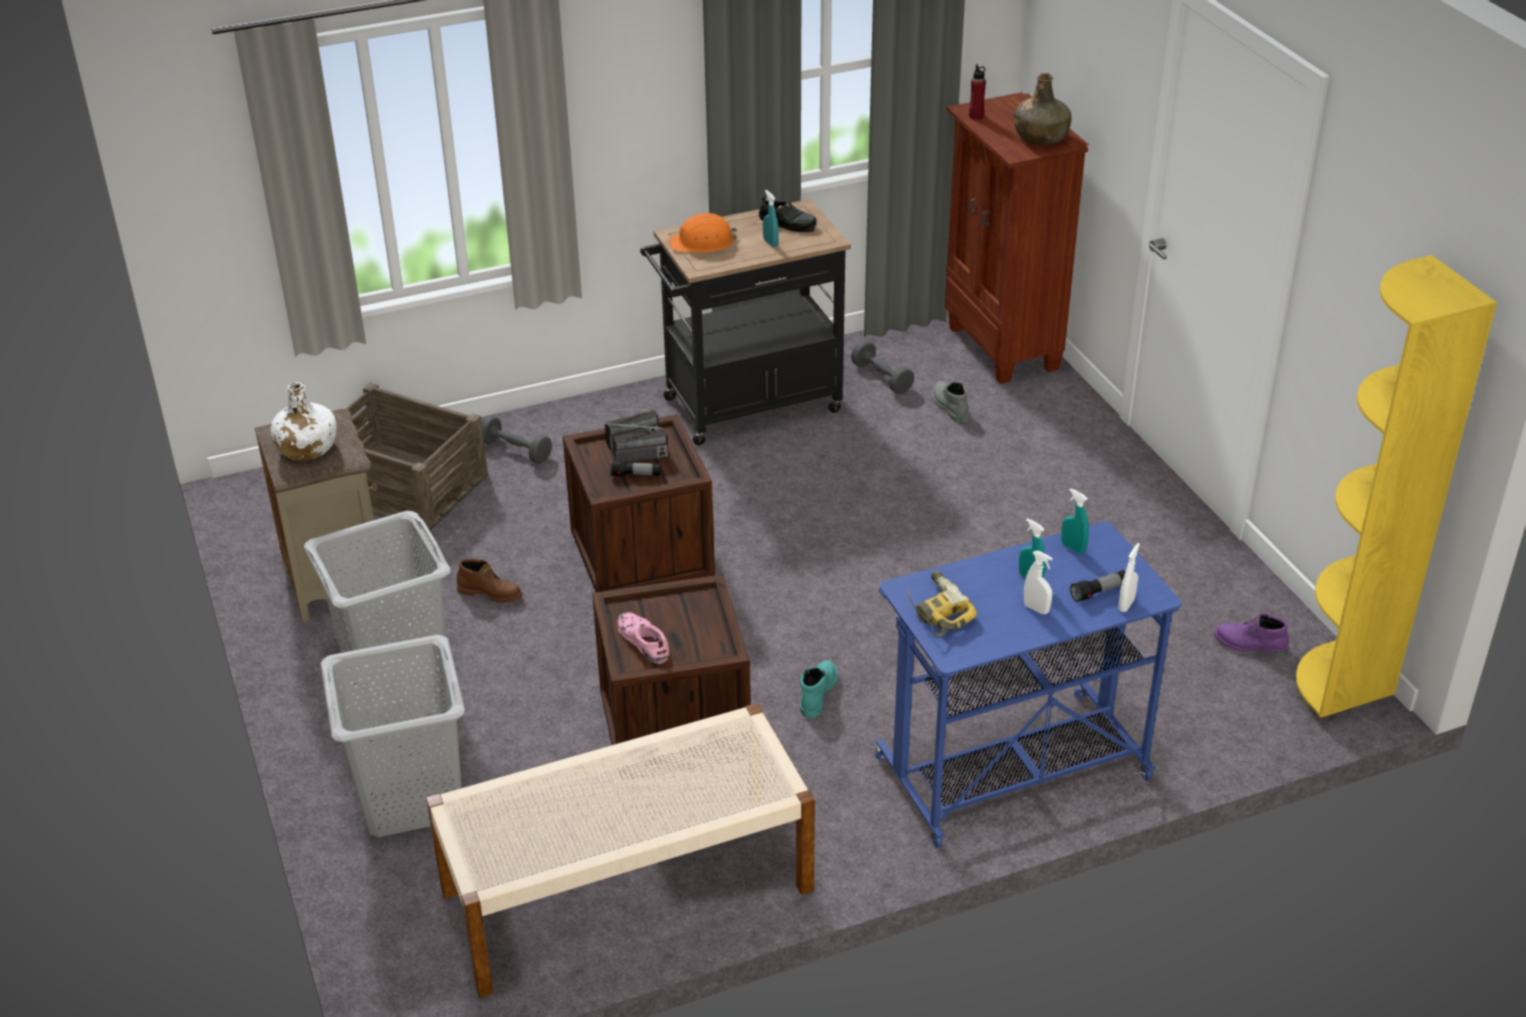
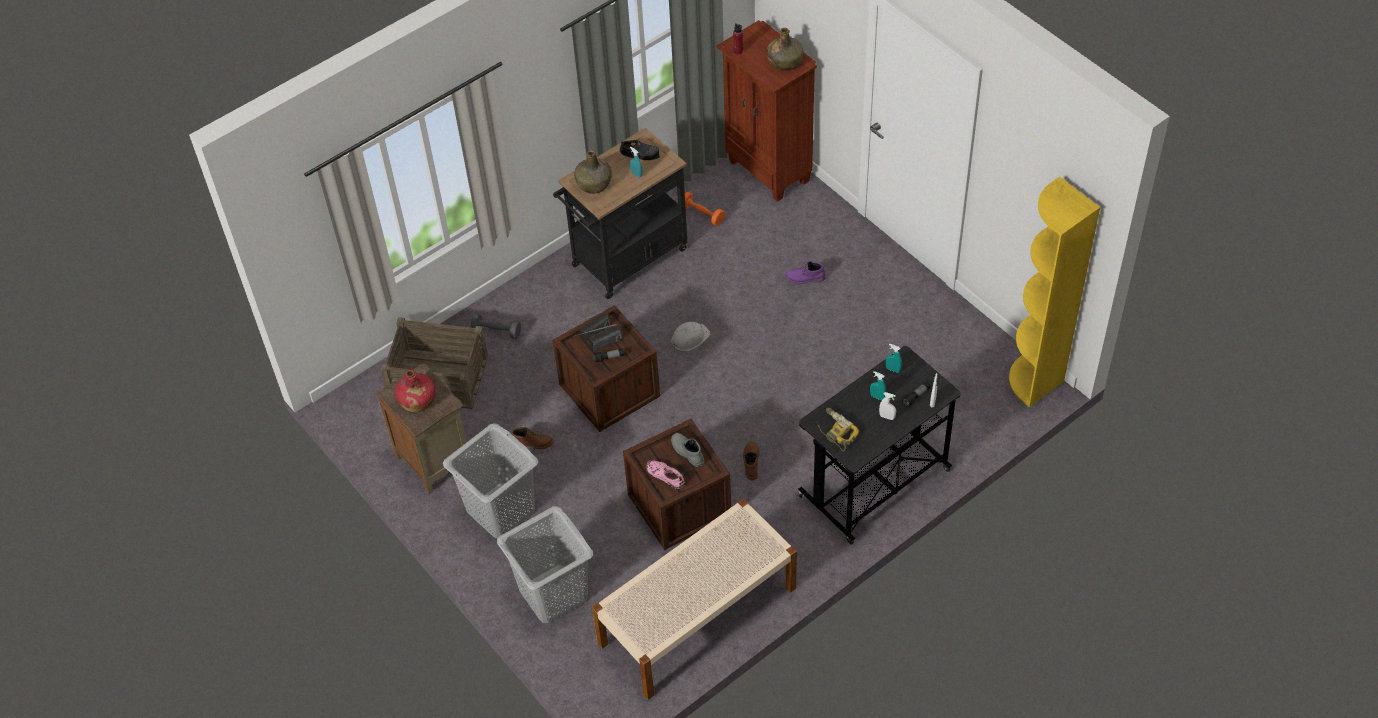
camera: 15 degrees left, 15 degrees up
(306, 448) = (417, 400): white bottle -> red bottle
(703, 242) = (594, 184): orange hard hat -> green bottle
(795, 515) = (689, 338): none -> white hard hat
(817, 693) = (750, 462): turquoise boot -> brown boot
(882, 378) = (702, 215): grey dumbbell -> orange dumbbell
(949, 406) = (752, 228): grey boot -> grey boot (687, 452)
(1012, 769) = (874, 484): blue desk -> black desk
(1249, 645) = (978, 365): purple boot -> purple boot (805, 278)

